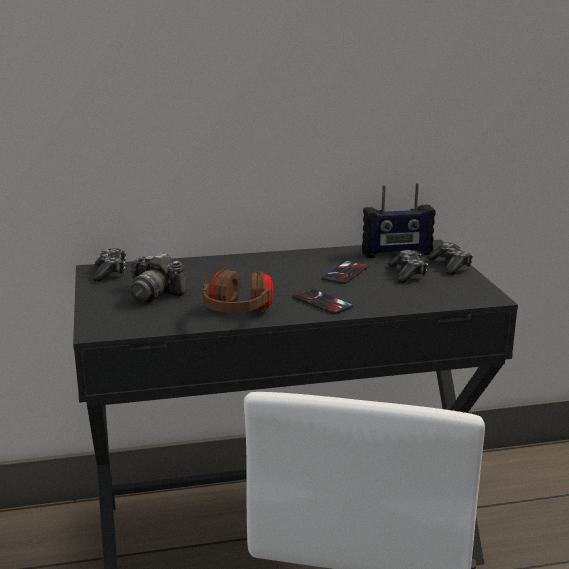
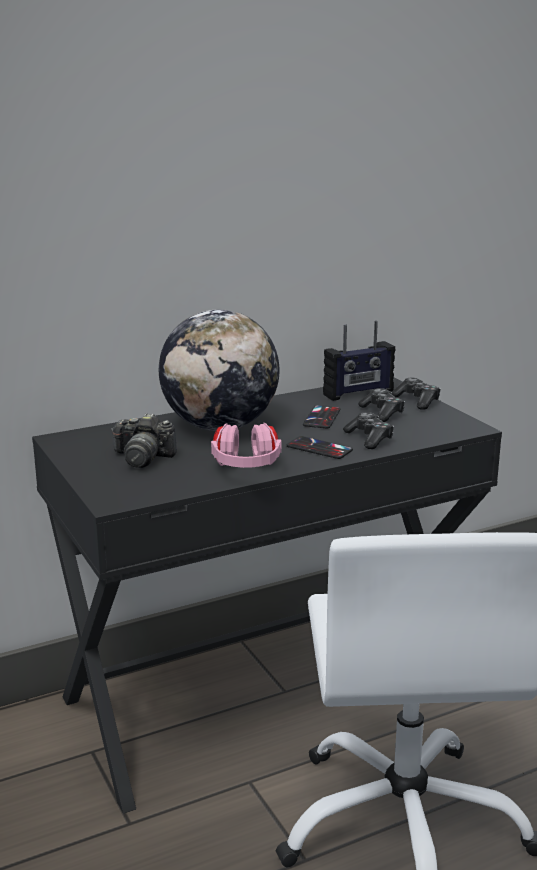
camera: 15 degrees left, 0 degrees up
(110, 272) = (77, 440): game controller -> game controller (369, 438)
(238, 316) = (246, 471): brown headphones -> pink headphones
(244, 272) = (220, 426): none -> globe

